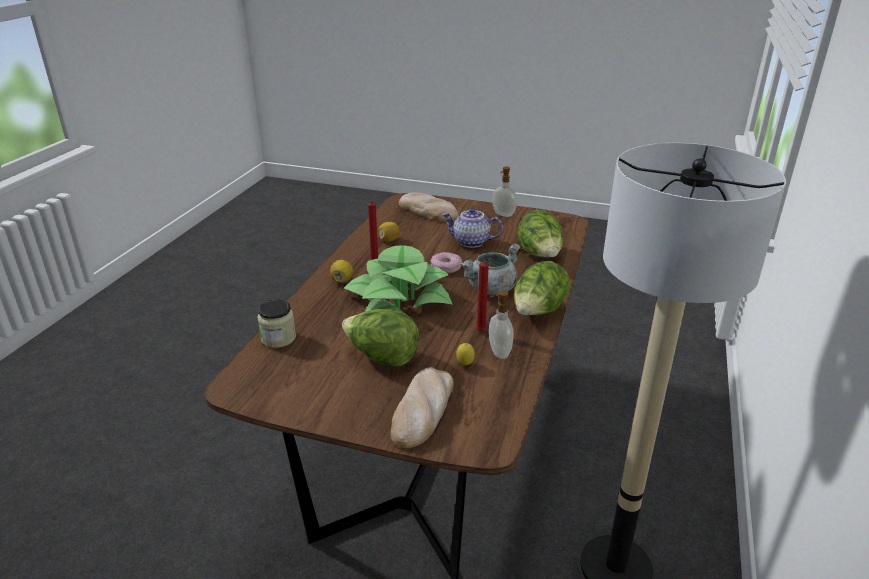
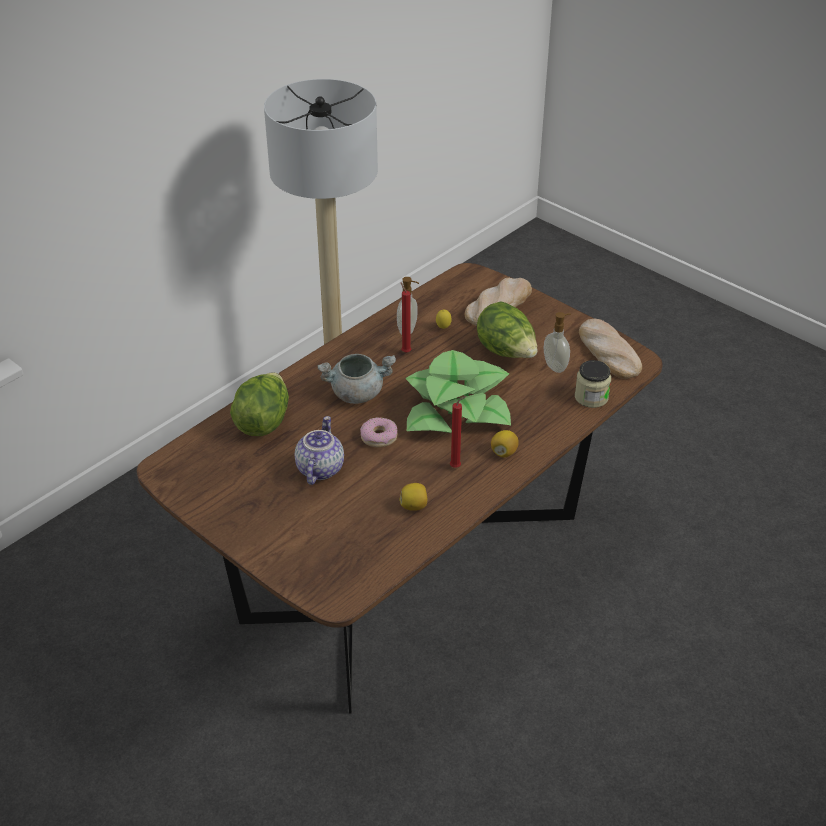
camera: 155 degrees left, 10 degrees up
(429, 211) = (322, 552): bread -> bread (607, 352)
(470, 242) = (319, 468): teapot -> teapot turned 120 degrees counterclockwise
(503, 214) = (230, 510): soap dispenser -> soap dispenser (556, 366)
(538, 313) = (339, 355): lettuce -> none

